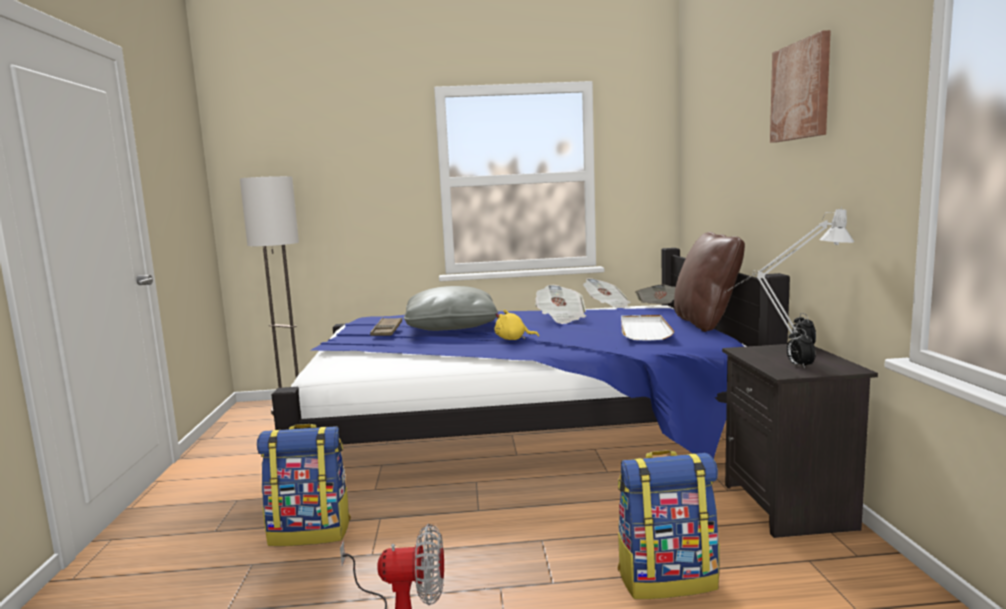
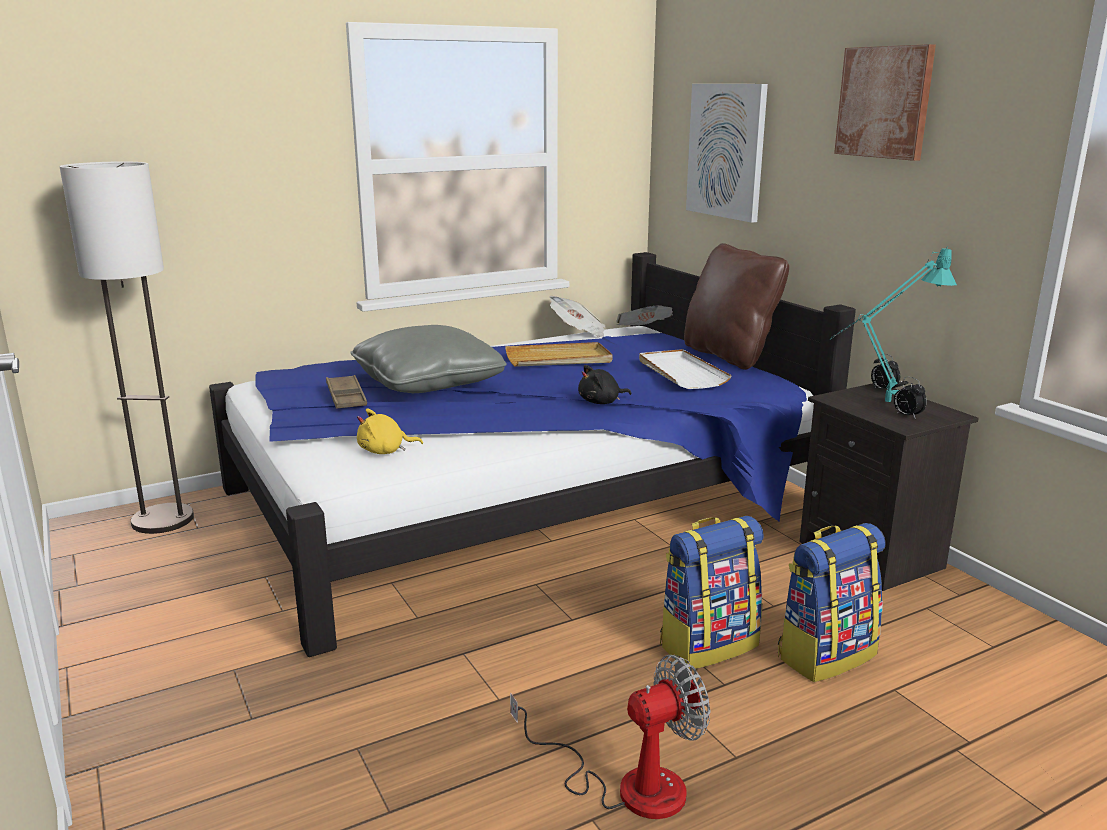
camera: 25 degrees left, 10 degrees up
(311, 532) = (392, 690): backpack -> backpack (708, 644)
(513, 339) = (540, 398): yellow plush toy -> yellow plush toy (385, 451)
(555, 344) = (601, 402): none -> black plush toy
(561, 318) = (559, 359): newspaper -> beige tray
(714, 158) = (726, 151): none -> picture
(784, 356) = (879, 404): grey table lamp -> turquoise table lamp

